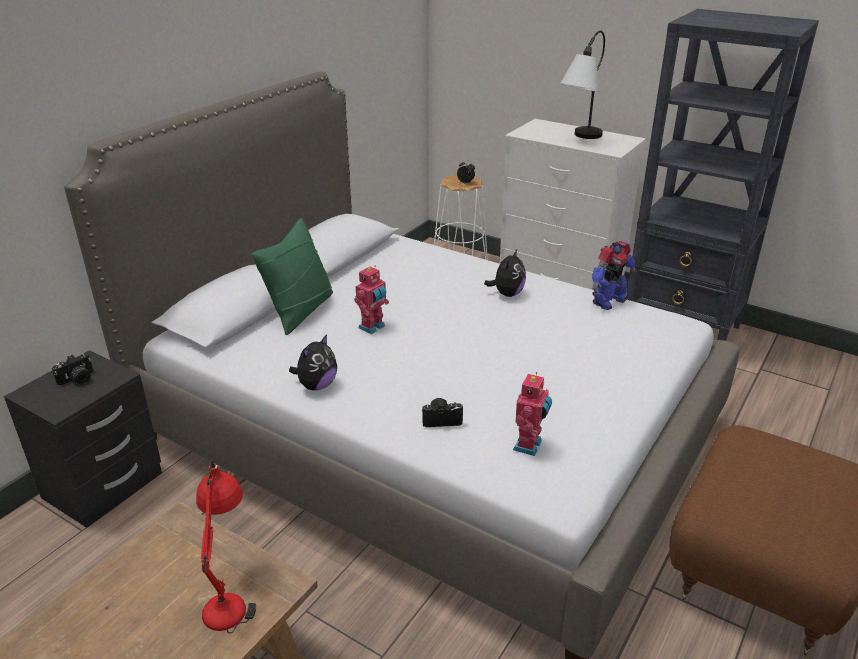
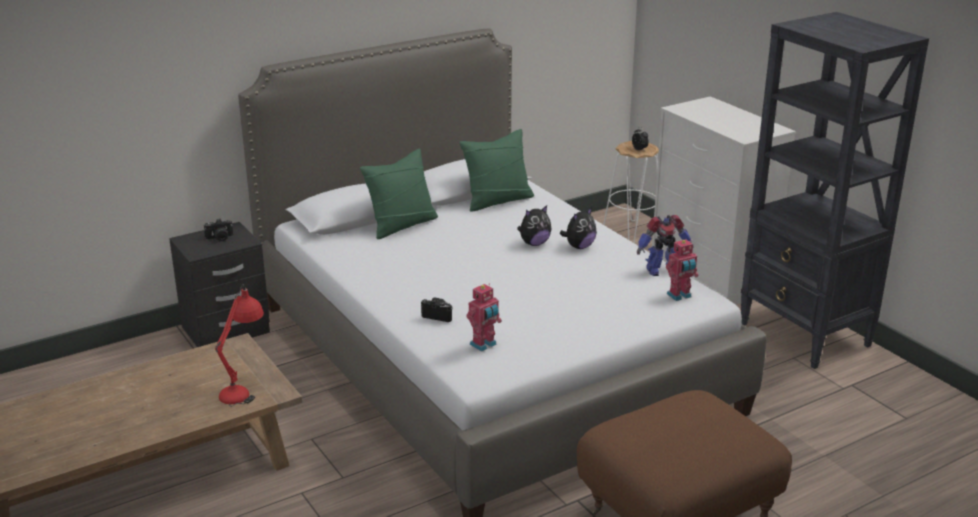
camera: 25 degrees right, 5 degrees down
(316, 385) = (371, 276): plush toy -> plush toy (534, 243)
(373, 327) = (446, 247): toy robot -> toy robot (680, 296)
(379, 260) = (497, 200): none -> green pillow
(579, 139) = (726, 122): table lamp -> none

